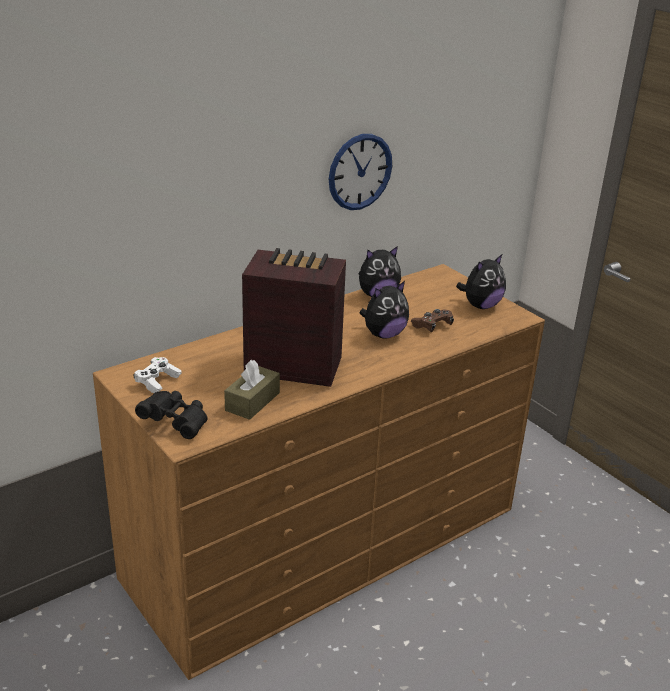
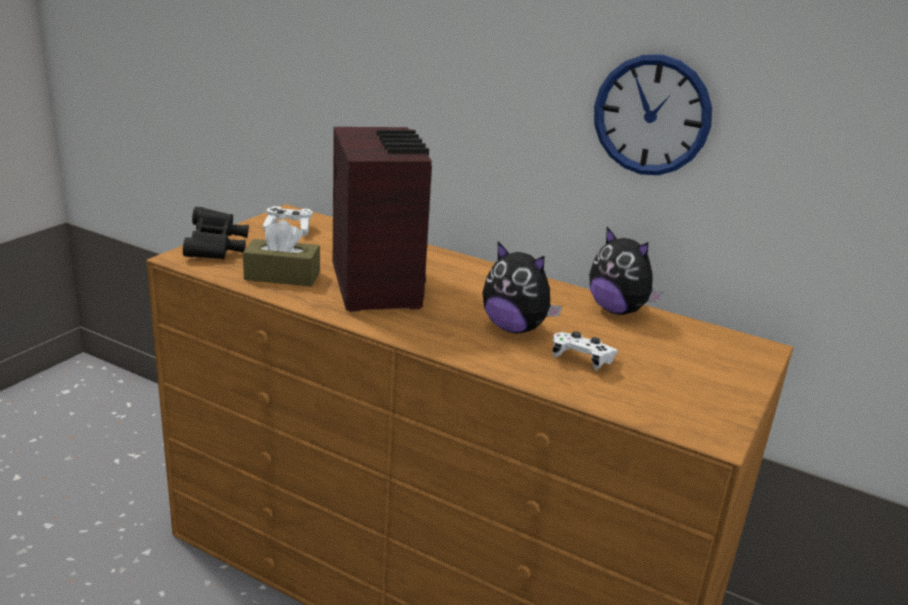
camera: 65 degrees right, 5 degrees down
(432, 326) = (581, 360): brown game controller -> white game controller
(481, 305) = (700, 393): plush toy -> none

